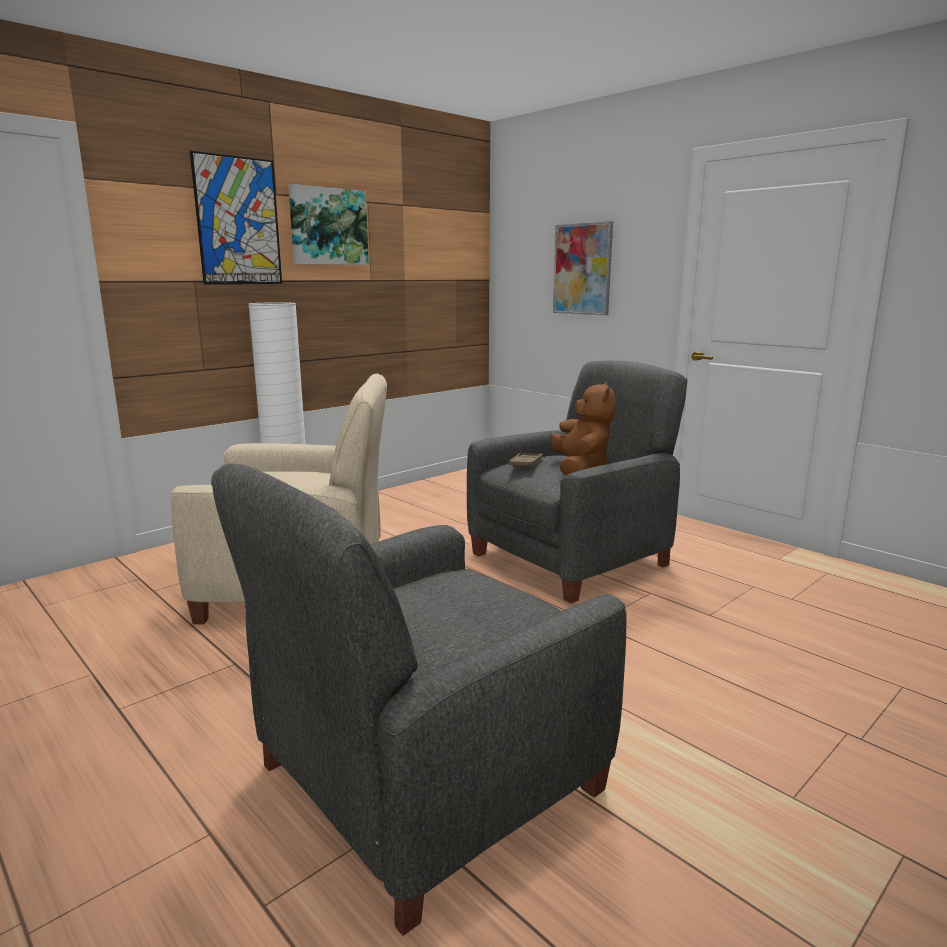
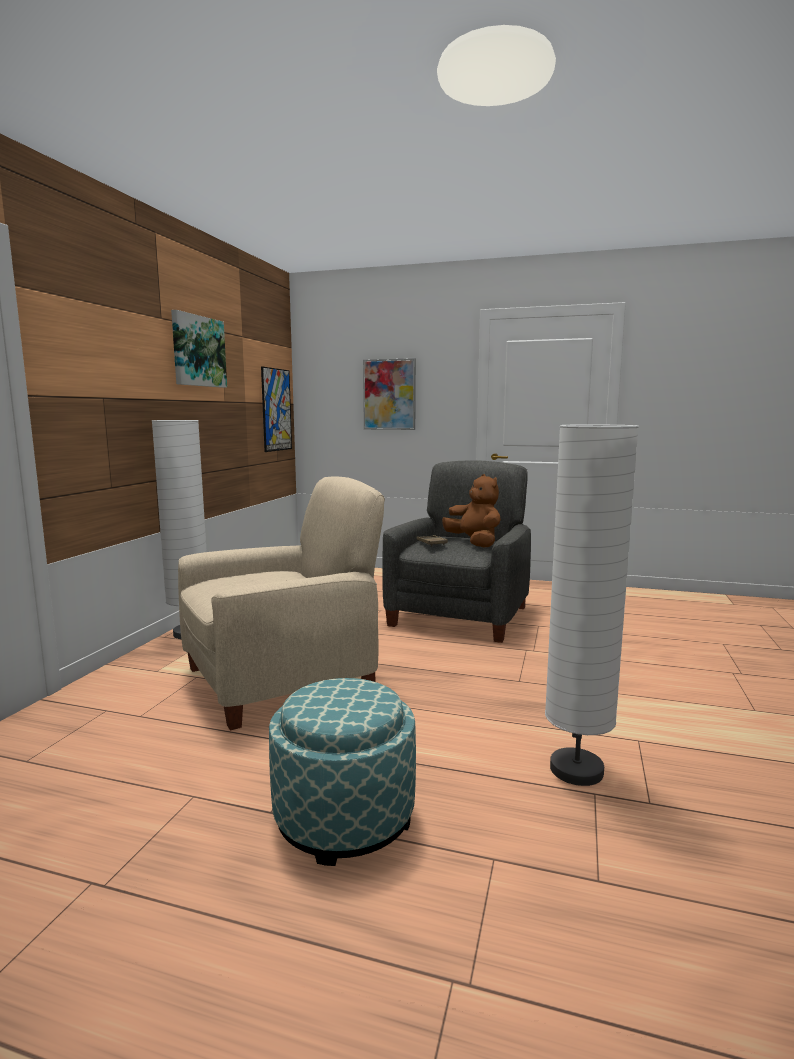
camera: 30 degrees left, 5 degrees down
(159, 736) = (344, 817): none -> ottoman
(238, 221) = (136, 341): picture -> picture (276, 410)
(425, 779) = (576, 770): grey armchair -> white floor lamp

